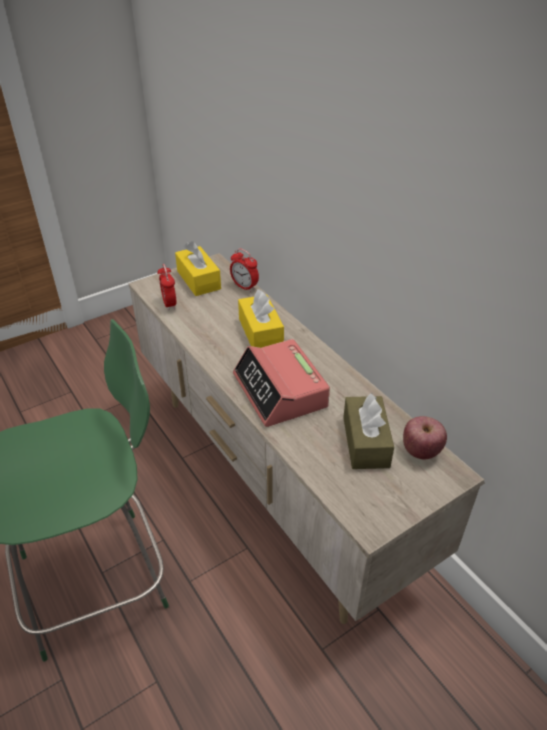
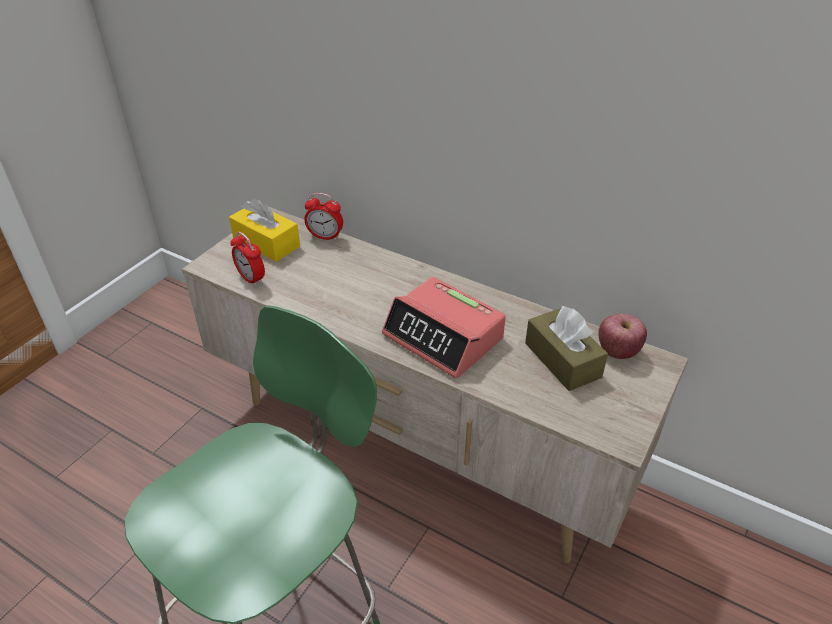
camera: 25 degrees left, 0 degrees up
(260, 332) = (378, 281): yellow tissue box -> none

